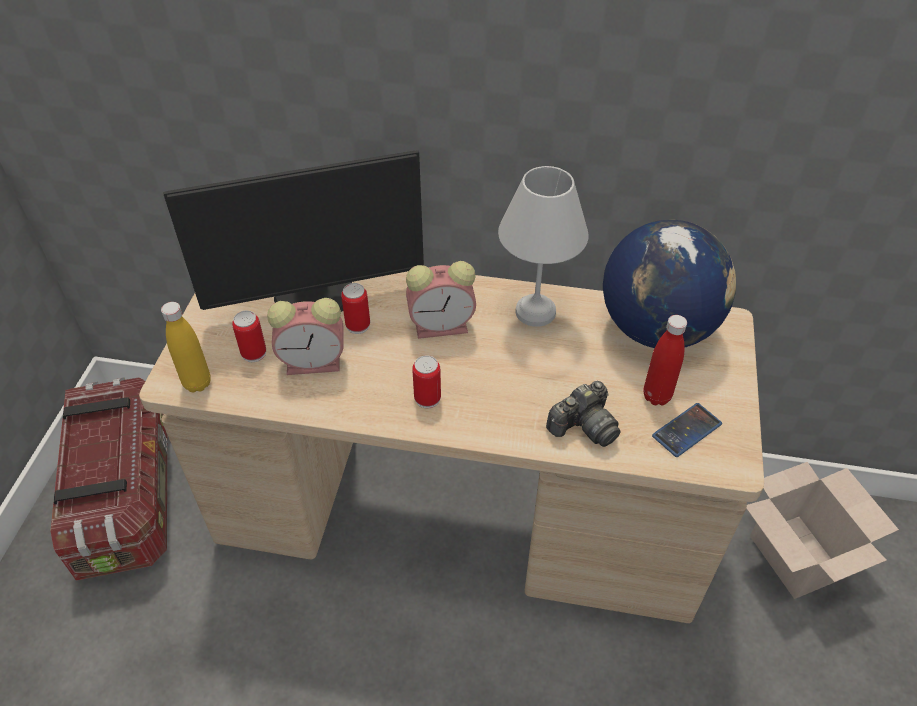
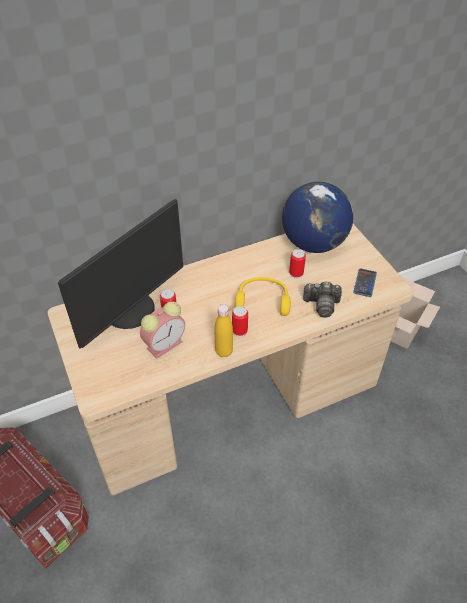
camera: 35 degrees left, 0 degrees up
(197, 383) = (110, 390): yellow bottle -> yellow bottle (224, 351)
(254, 353) = (126, 357): can -> can (296, 273)
(443, 325) = (214, 291): alarm clock -> none
(499, 374) = (262, 301): none -> yellow headphones
(536, 313) = (253, 263): white table lamp -> none
(584, 426) = (321, 305): camera -> camera turned 75 degrees clockwise
(656, 396) = (340, 274): red bottle -> none

